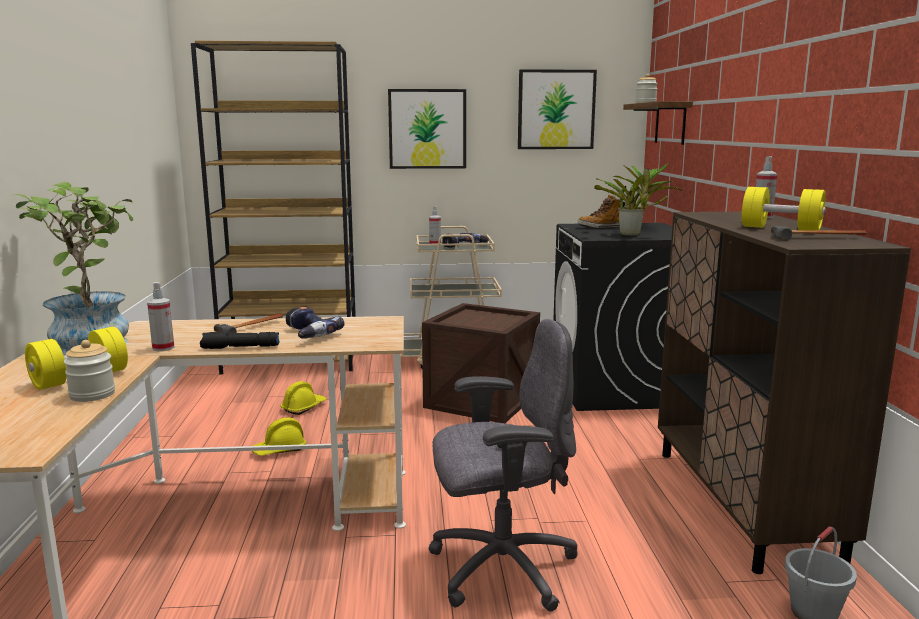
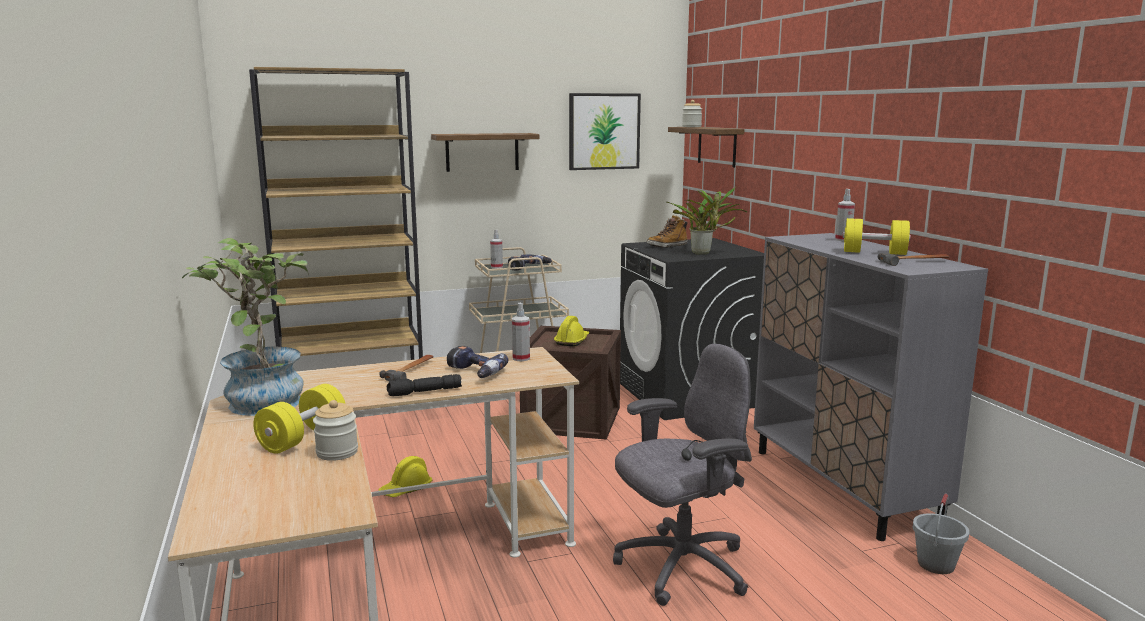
camera: 15 degrees left, 0 degrees up
(163, 348) = (347, 399): spray bottle -> spray bottle (521, 358)
(303, 407) = (400, 444): yellow hard hat -> yellow hard hat (572, 341)
(427, 129) = (482, 152): picture -> shelf
(742, 504) = (843, 486): brown cabinet -> grey cabinet

